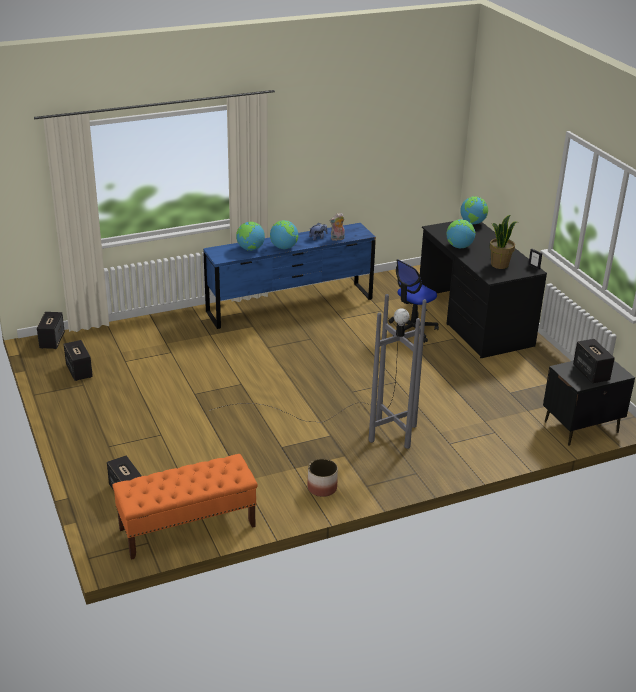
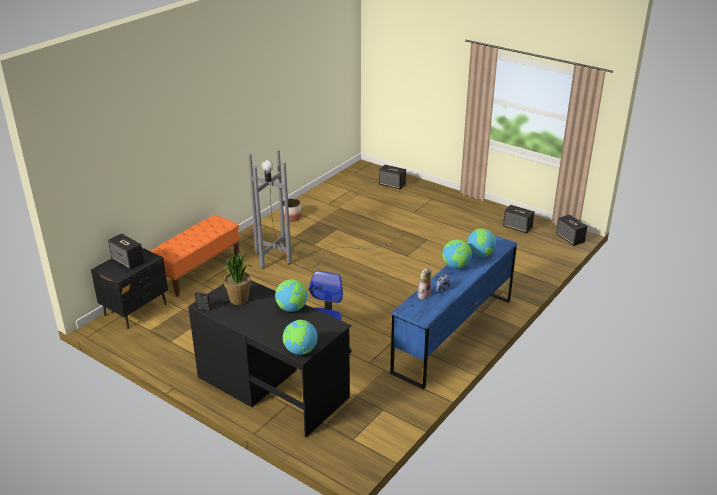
camera: 150 degrees right, 0 degrees up
(187, 528) = (343, 182): orange bench -> orange bench (198, 271)

